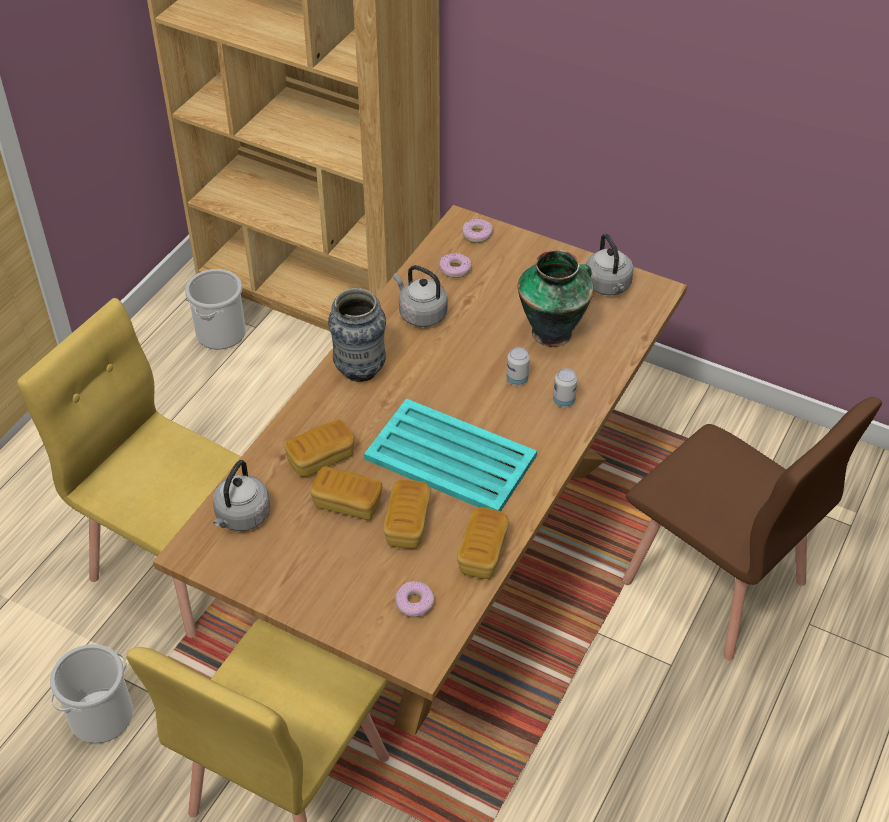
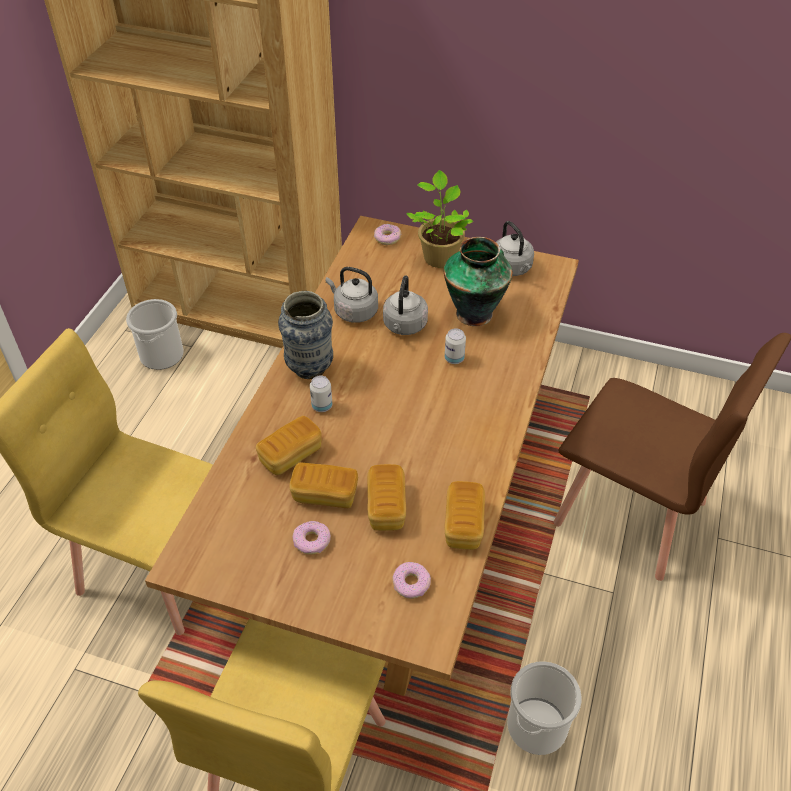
camera: 10 degrees left, 0 degrees up
(101, 715) = (107, 724): bucket -> bucket (537, 725)
(241, 517) = (225, 522): grey kettle -> grey kettle (404, 326)
(451, 458) = (412, 438): turquoise tray -> none
(455, 270) = (375, 270): donut -> donut (312, 541)
(530, 262) = (439, 256): none -> potted plant
(563, 401) = (500, 372): can -> can (322, 406)

